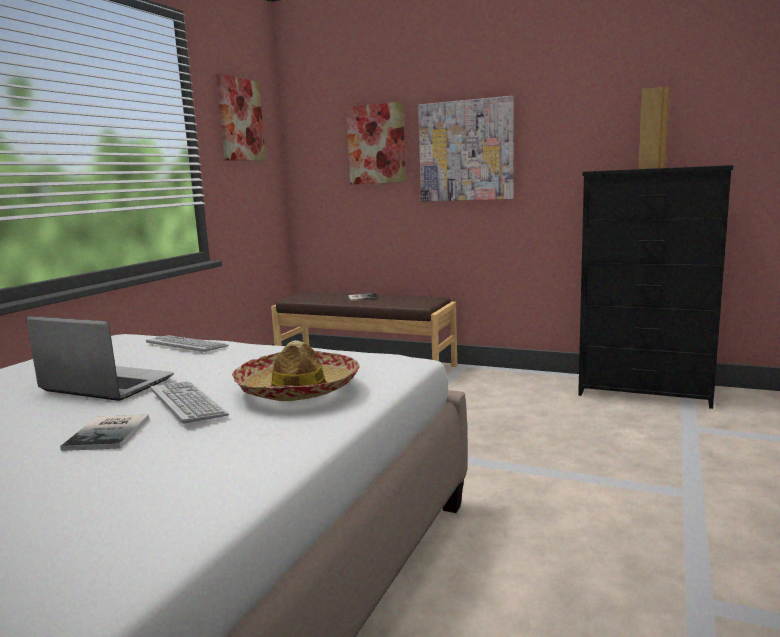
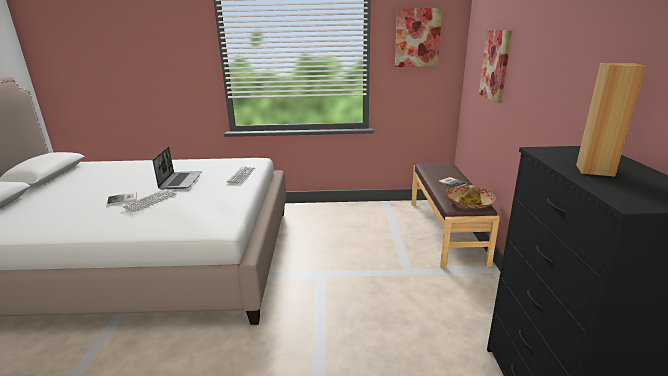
camera: 65 degrees right, 10 degrees up
(298, 388) = (164, 215): hat -> hat (469, 202)
(466, 151) = (532, 87): picture -> none

